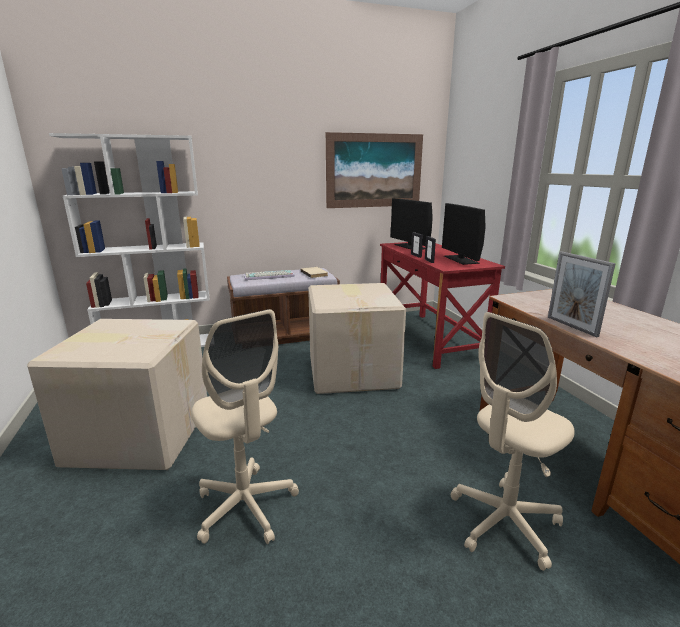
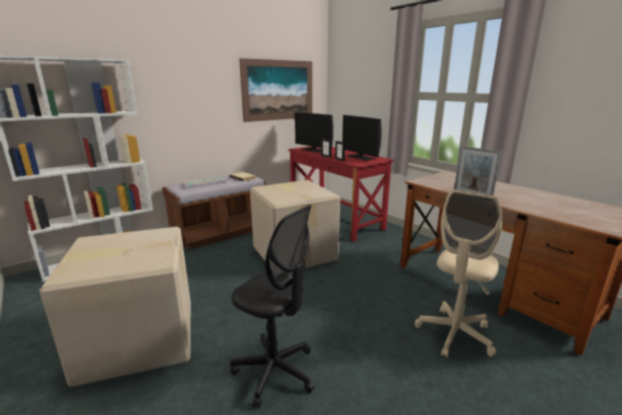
camera: 20 degrees left, 0 degrees up
(246, 507) = (275, 372): beige office chair -> black office chair

